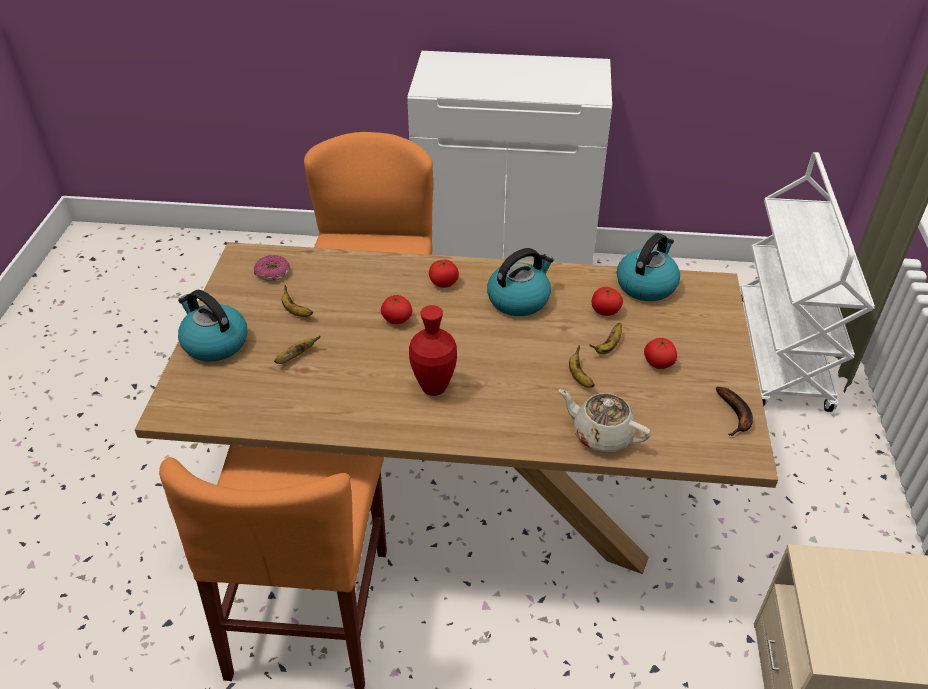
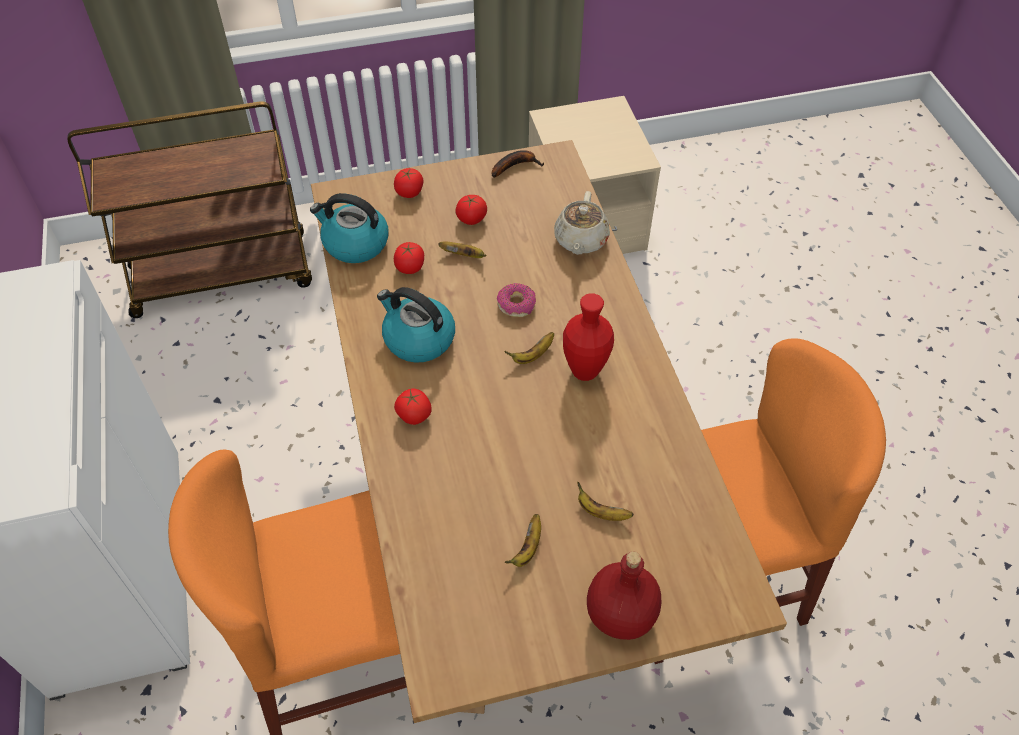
camera: 110 degrees left, 10 degrees up
(214, 343) = (621, 613): kettle -> red bottle
(272, 273) = (464, 613): donut -> donut (516, 304)
(397, 319) = (497, 438): tomato -> tomato (409, 192)
(579, 377) = (516, 268): banana -> banana (532, 355)
(781, 354) = (223, 275): white cart -> brown cart

